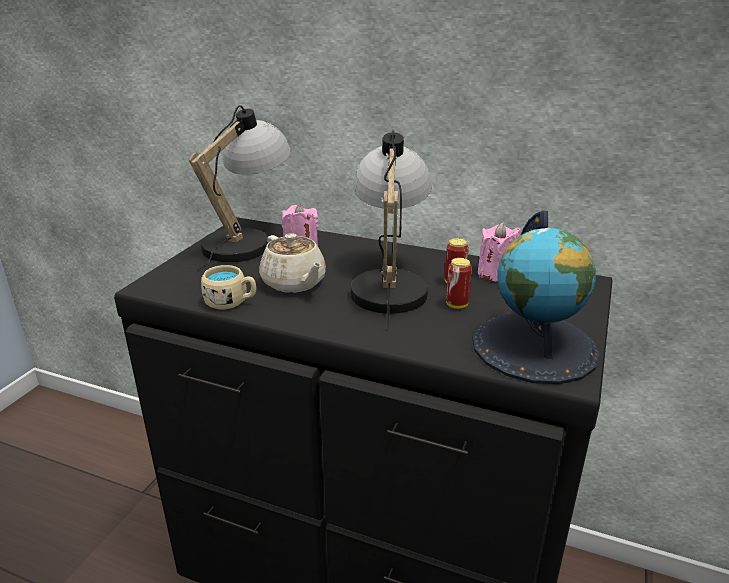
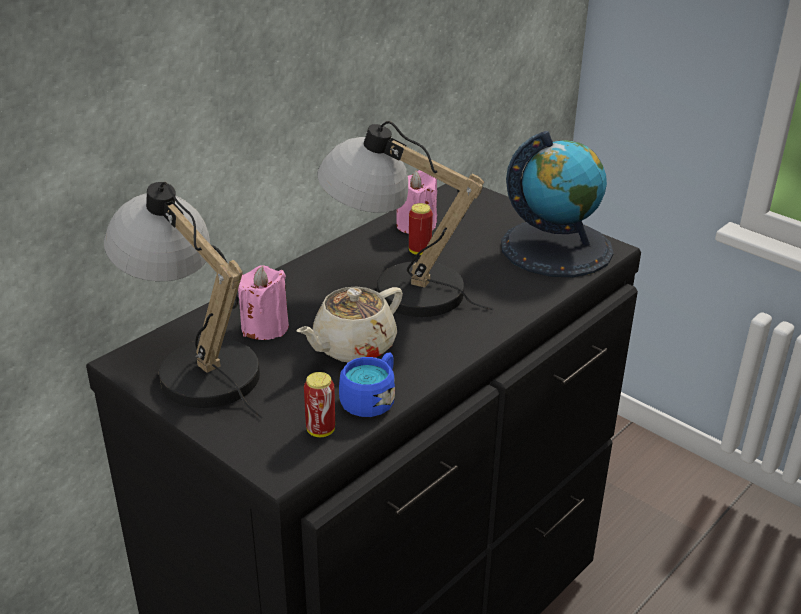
camera: 70 degrees left, 5 degrees up
(231, 302) = (371, 399): beige mug -> blue mug
(294, 283) = (353, 347): beige teapot -> beige teapot turned 150 degrees clockwise
(457, 305) = (465, 262): can -> can (321, 430)

